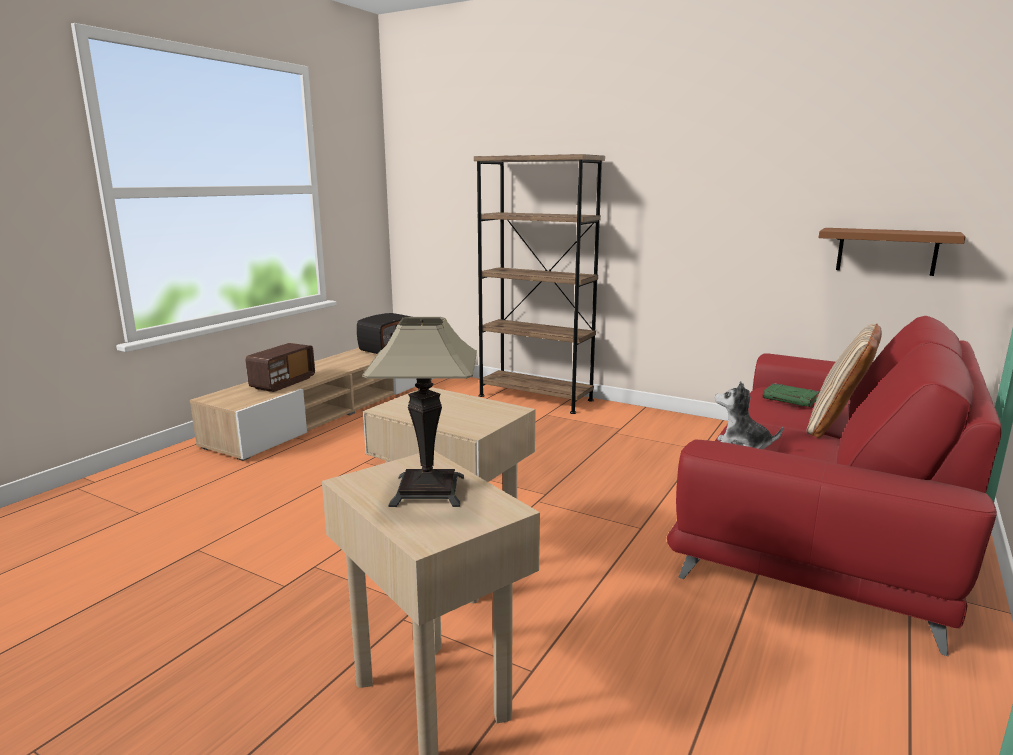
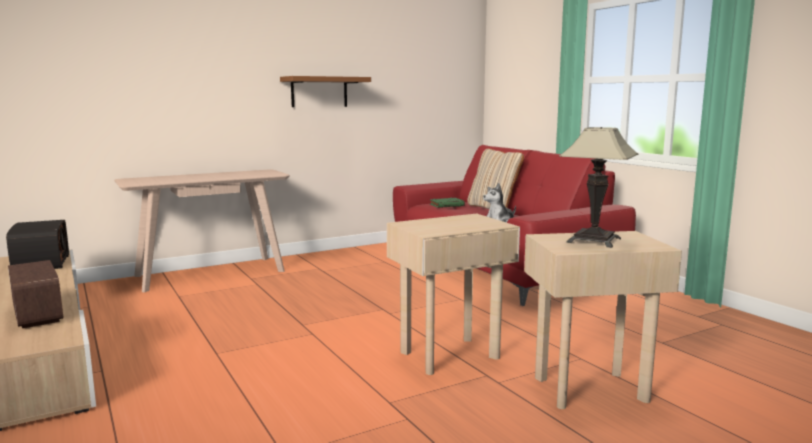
camera: 60 degrees left, 5 degrees down
(535, 398) = (210, 273): brown bookcase -> beige console table
(886, 251) = (430, 113): brown shelf -> brown shelf (319, 92)

